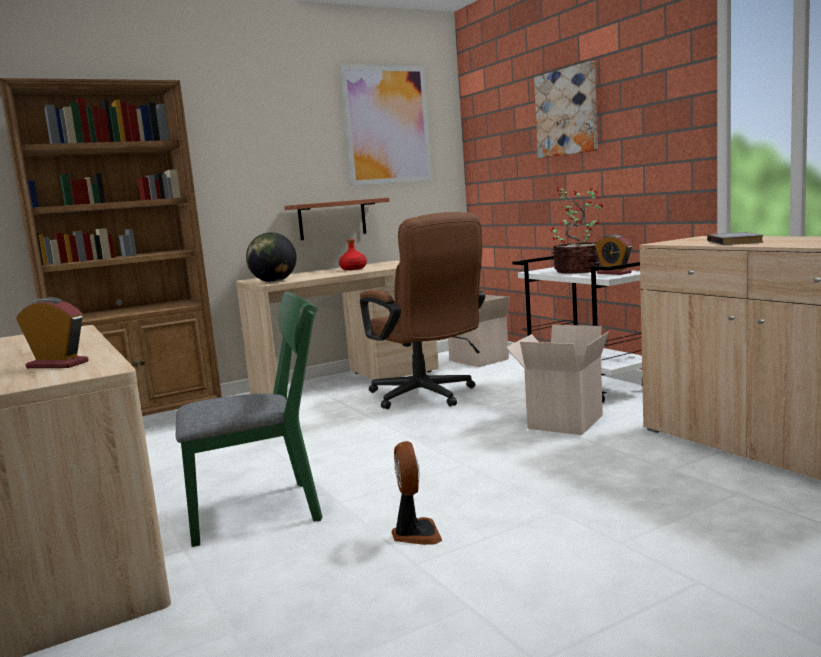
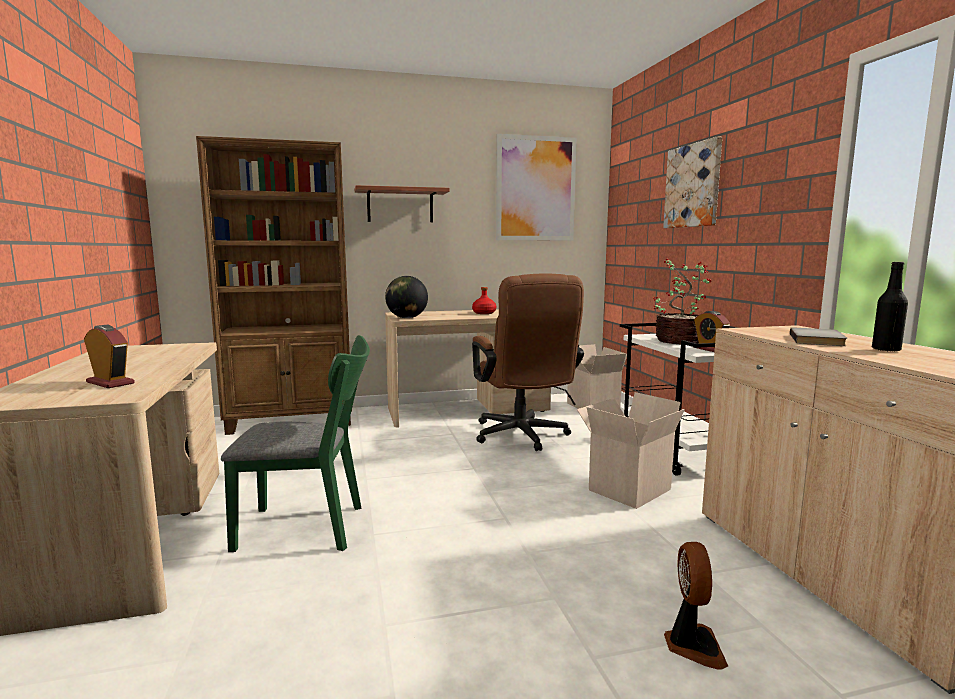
camera: 15 degrees right, 0 degrees up
(332, 219) = (476, 268): shelf -> shelf (400, 205)
(415, 534) = (408, 588): fan -> fan (692, 645)
(796, 241) = (886, 350): none -> black bottle

